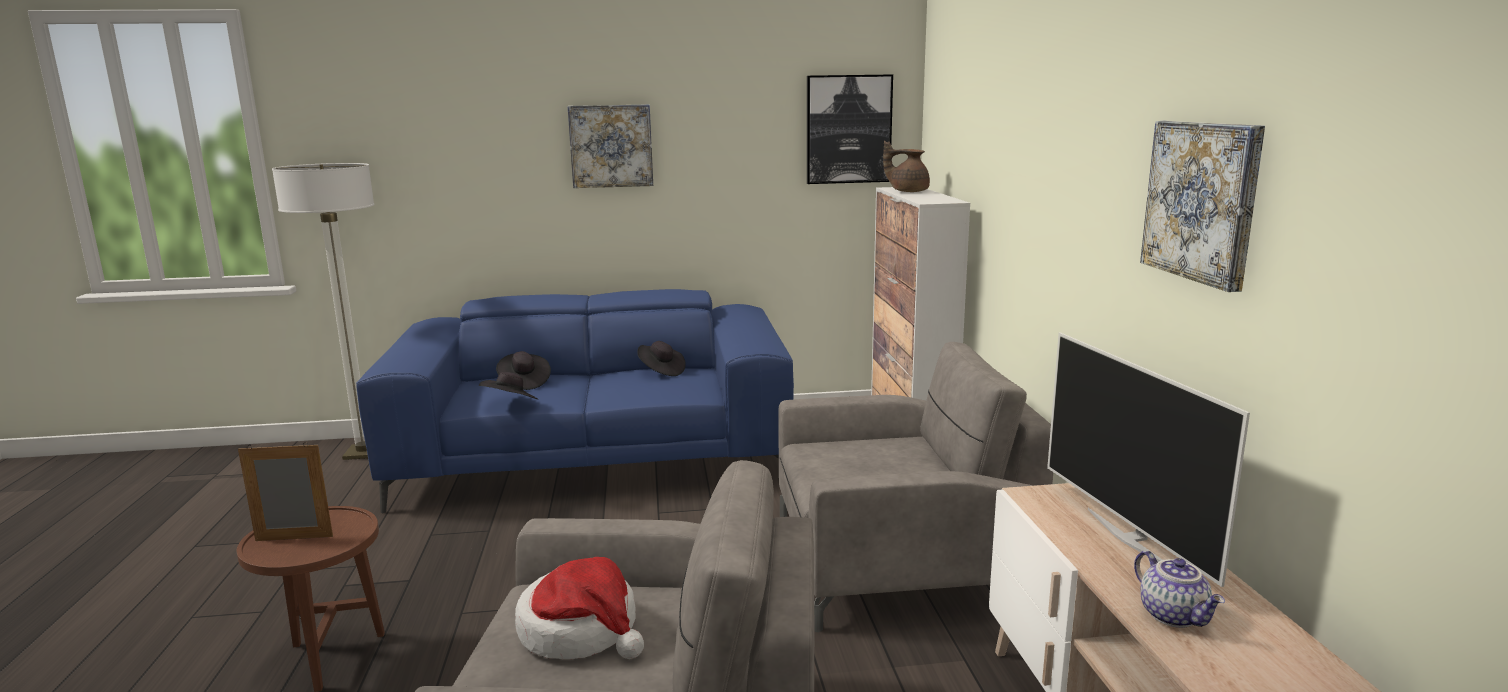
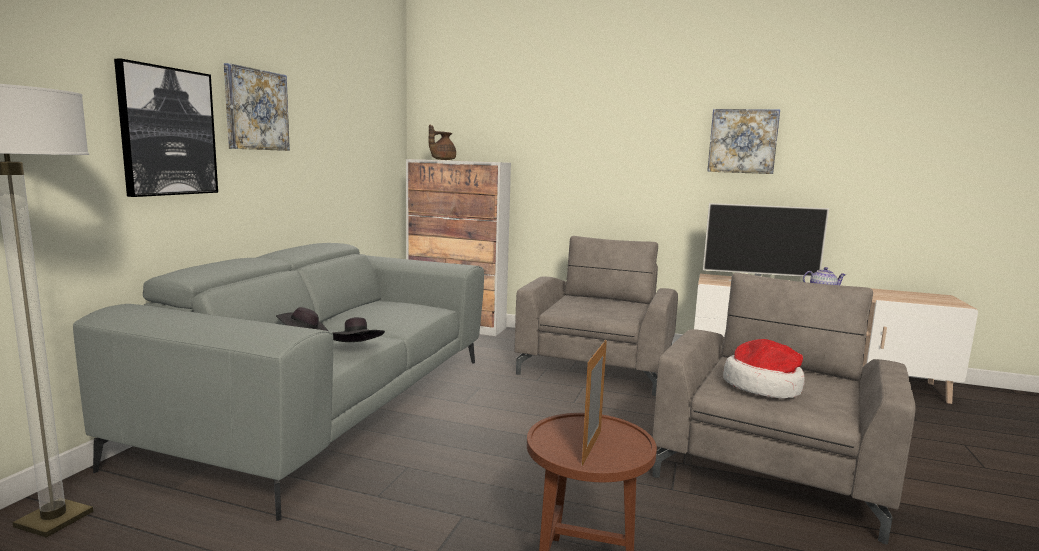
camera: 65 degrees left, 5 degrees down
(595, 460) = (330, 405): blue sofa -> grey sofa
(661, 371) = (369, 306): black hat -> none
(848, 129) = (381, 117): picture -> picture (167, 132)

